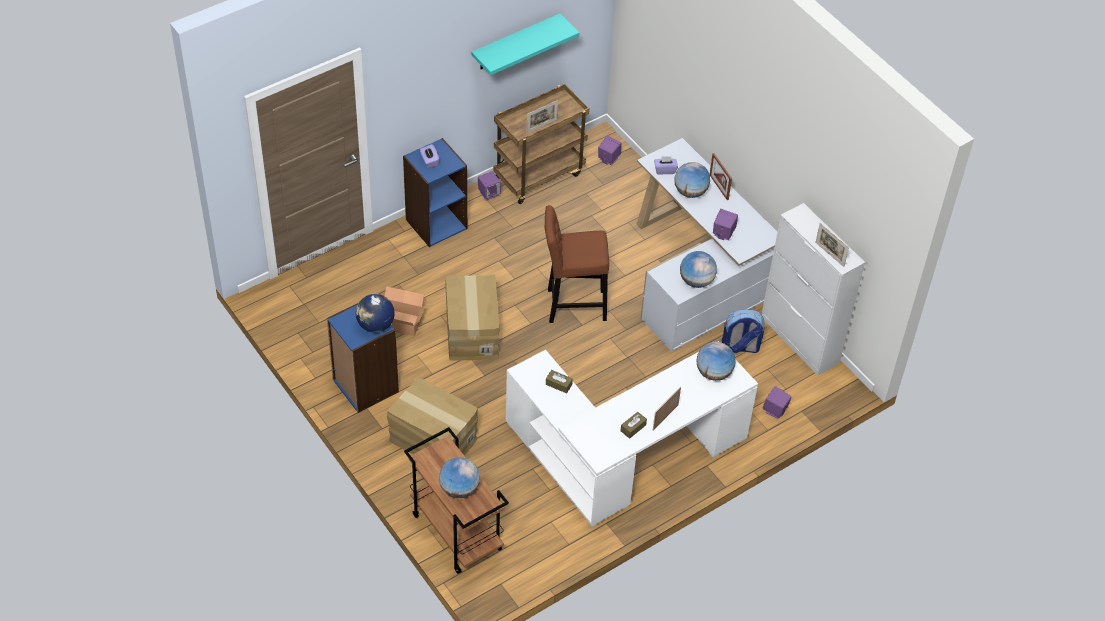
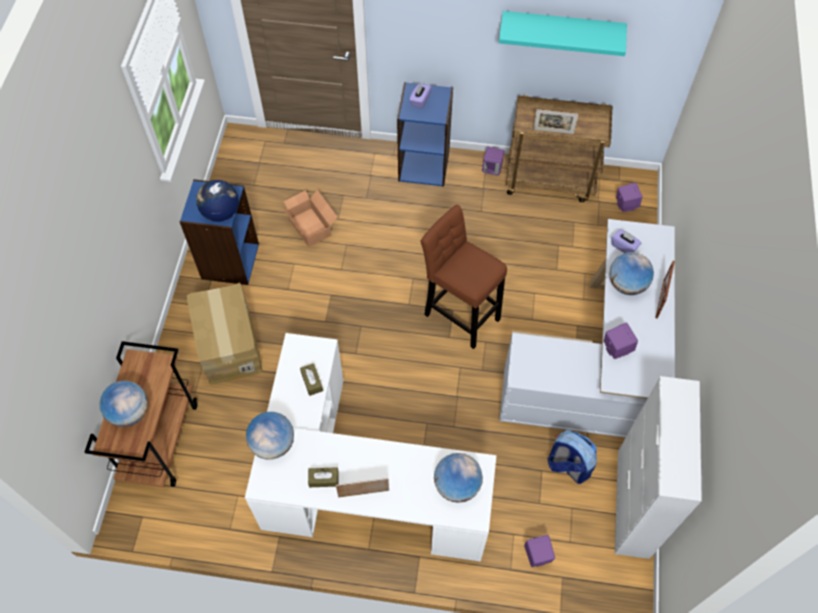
camera: 45 degrees right, 10 degrees up
(471, 332) = (354, 276): cardboard box -> none
(696, 281) = (549, 376): globe -> globe (273, 444)
(829, 254) = (668, 461): picture frame -> none

